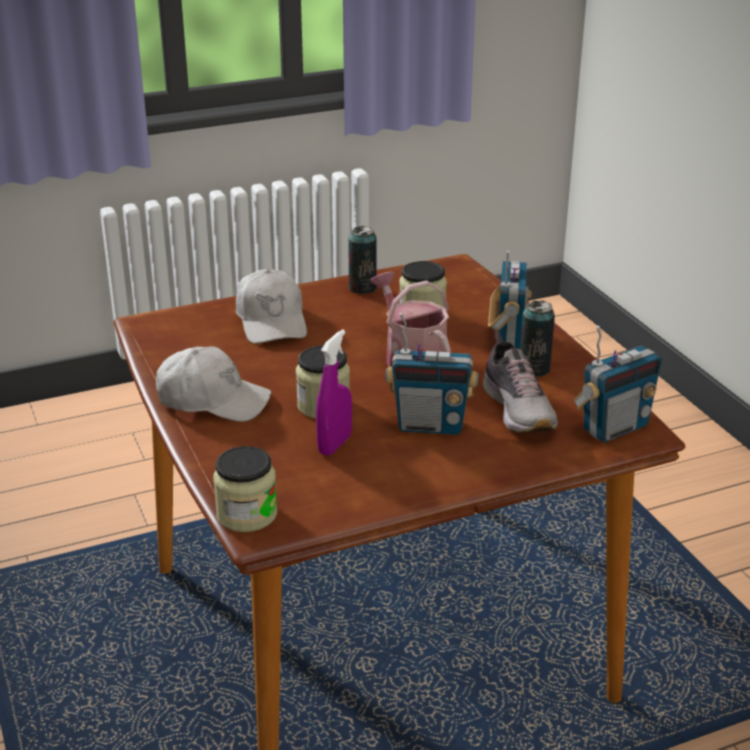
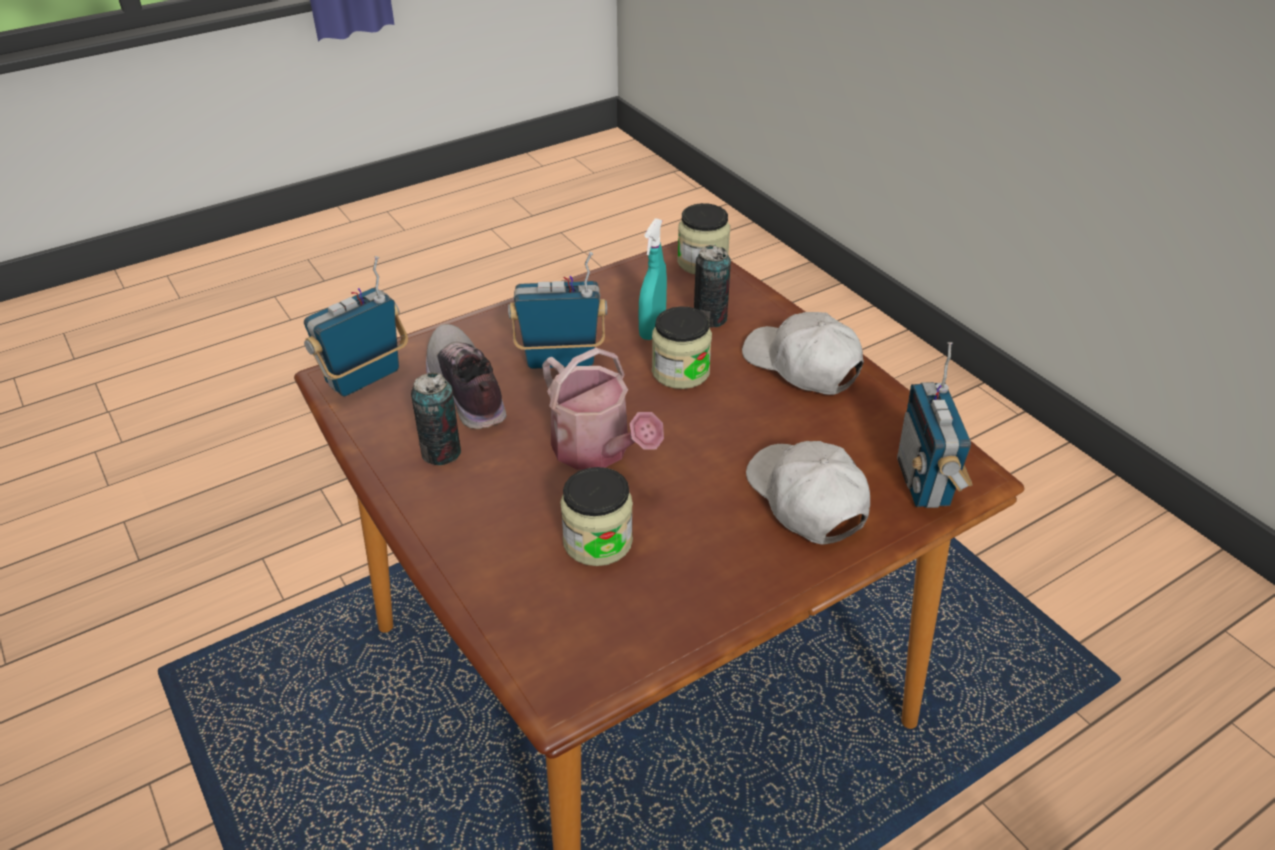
camera: 170 degrees right, 10 degrees up
(213, 400) = (802, 365): white cap -> white cap turned 45 degrees clockwise
(334, 445) = (652, 329): purple spray bottle -> turquoise spray bottle
(362, 288) = (704, 595): can -> can (710, 318)
(508, 337) = (471, 506): radio -> radio (925, 483)

